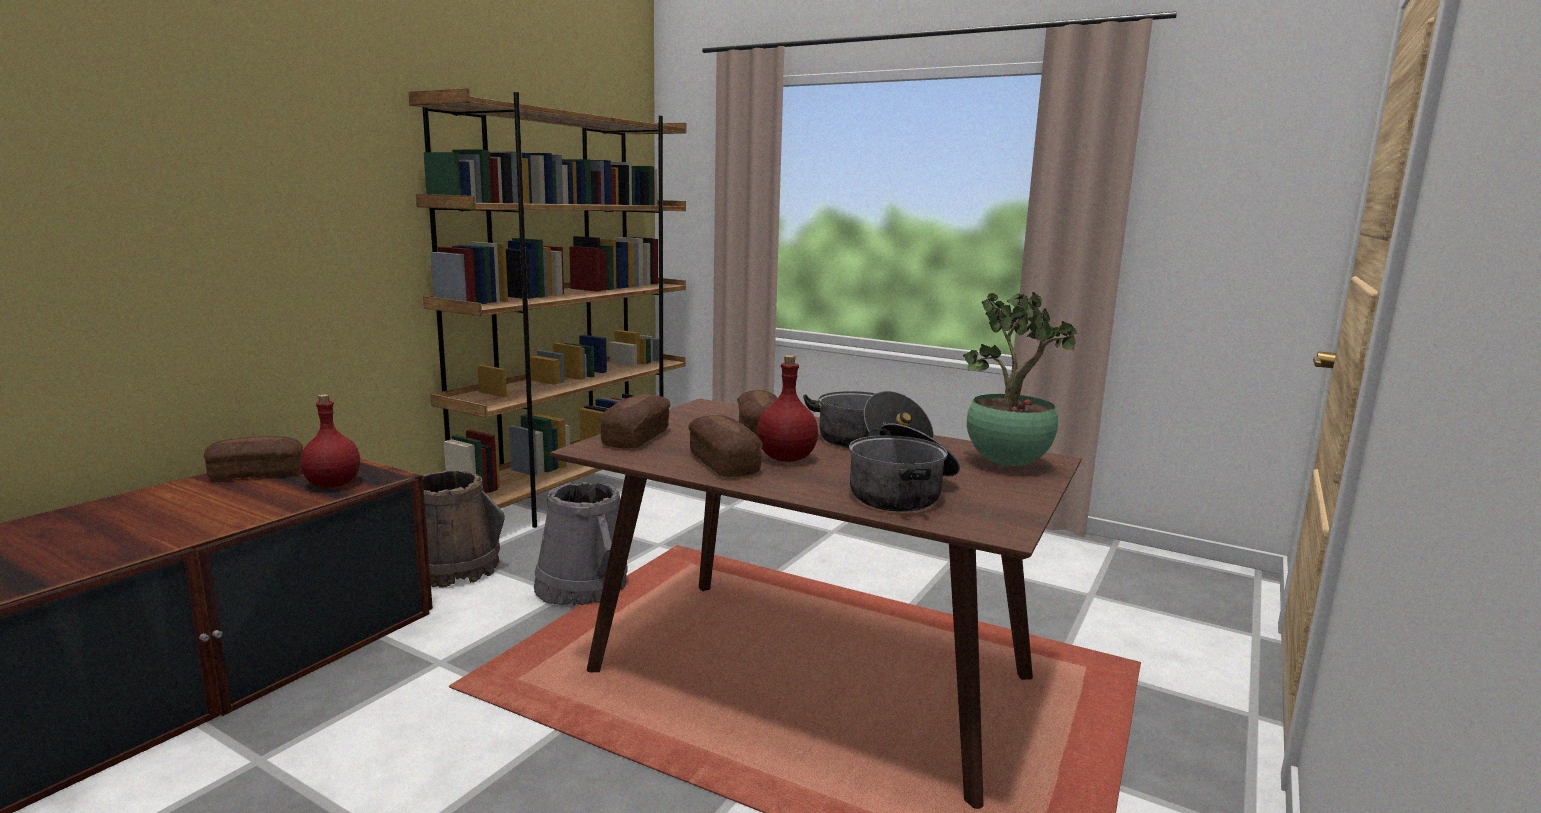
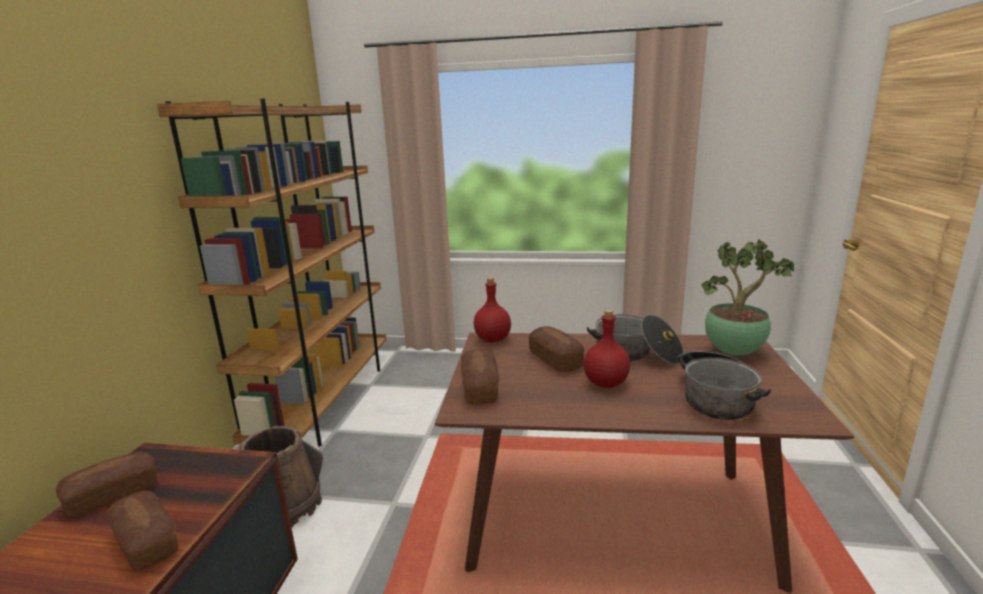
camera: 20 degrees left, 5 degrees up
(332, 484) = (203, 487): red bottle -> red bottle (492, 339)
(582, 586) = (400, 491): grey bucket -> none
(723, 464) = (573, 401): bread -> bread (146, 542)

